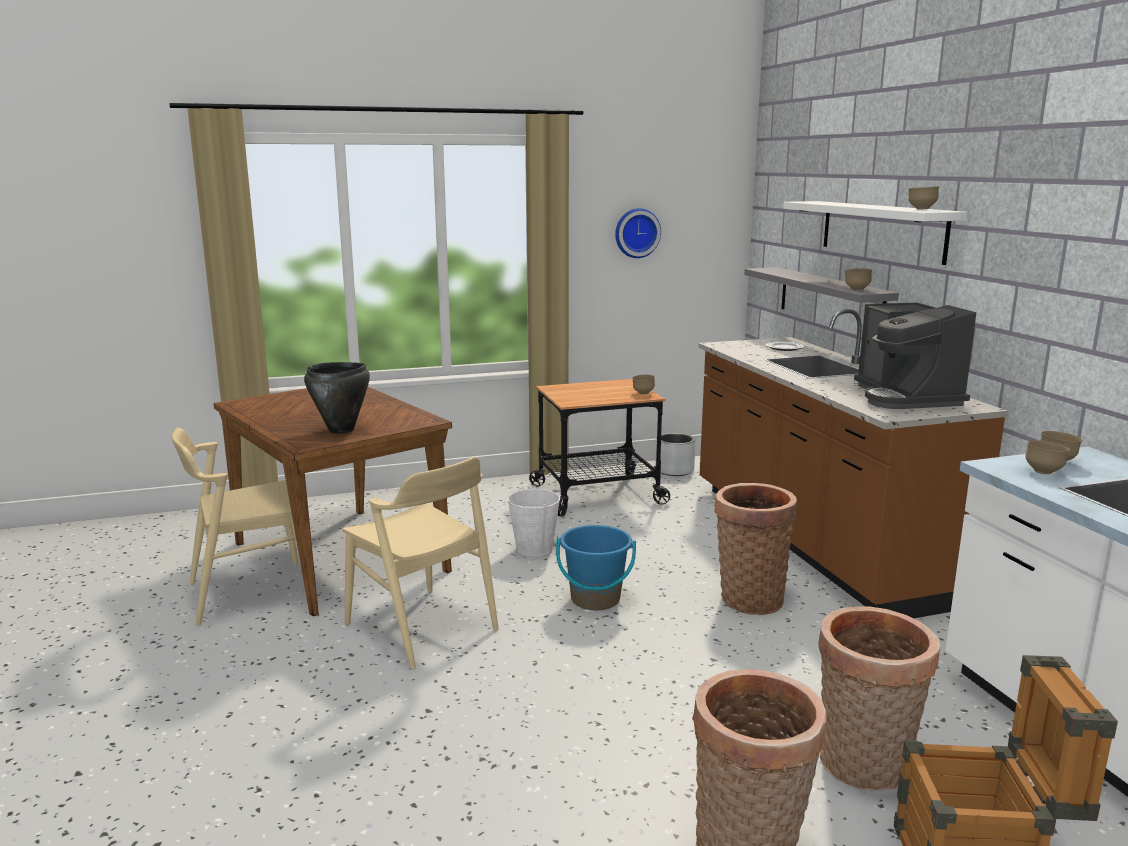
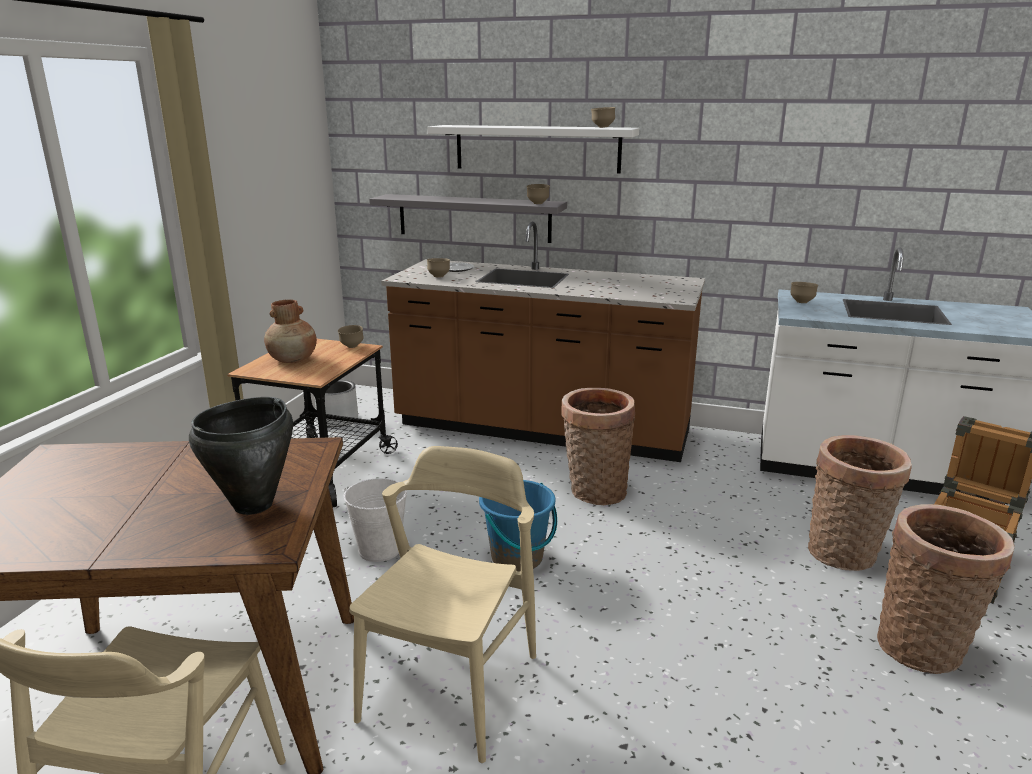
camera: 55 degrees left, 5 degrees up
(421, 627) = (451, 687): beige chair -> beige chair turned 60 degrees counterclockwise
(588, 390) = (293, 360): none -> brown vase
(636, 233) = (254, 171): wall clock -> none
(906, 397) = (643, 285): coffee machine -> none
(1044, 472) = (819, 310): brown bowl -> brown bowl (439, 276)

